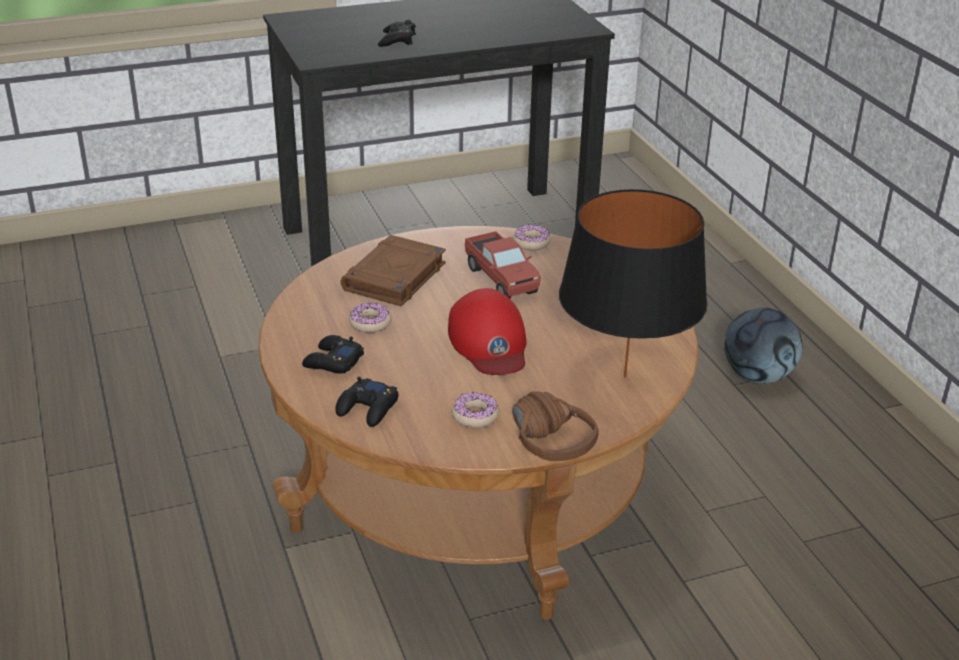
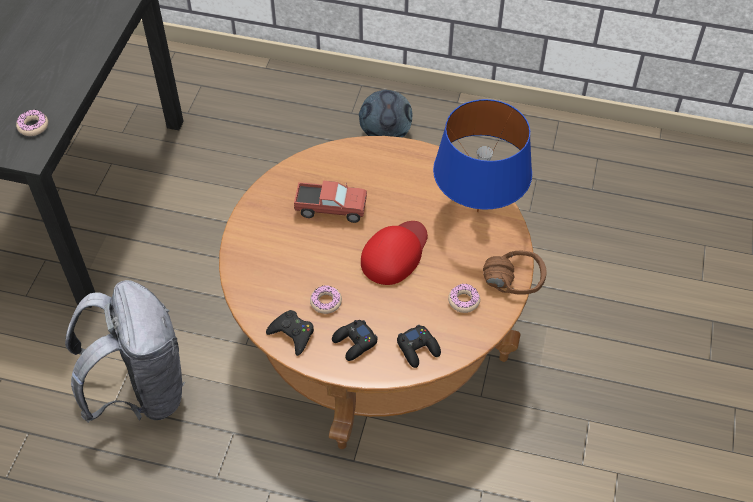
camera: 55 degrees left, 20 degrees up
(249, 365) = (141, 391): none -> grey backpack
(394, 277) = (281, 262): brown book -> none
(397, 40) = (42, 91): black game controller -> black game controller (292, 334)
(489, 342) = (395, 253): red cap -> red cap turned 75 degrees counterclockwise
(531, 243) = (300, 169): donut -> donut (33, 126)
(625, 377) = (478, 211): black table lamp -> blue table lamp

